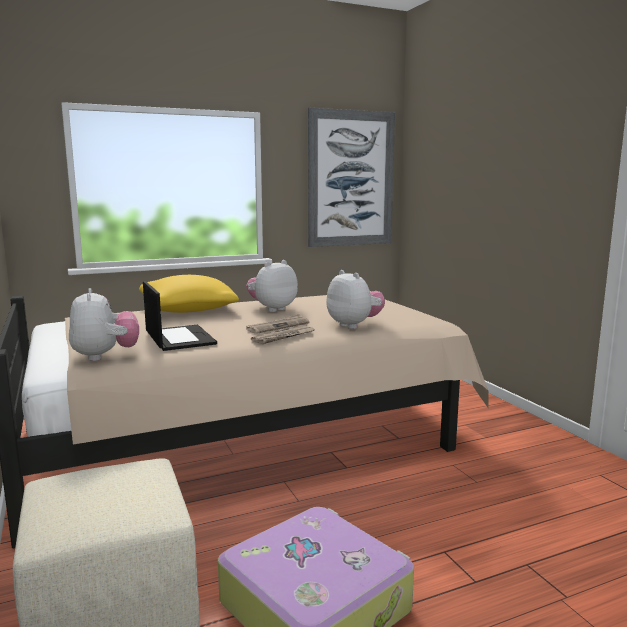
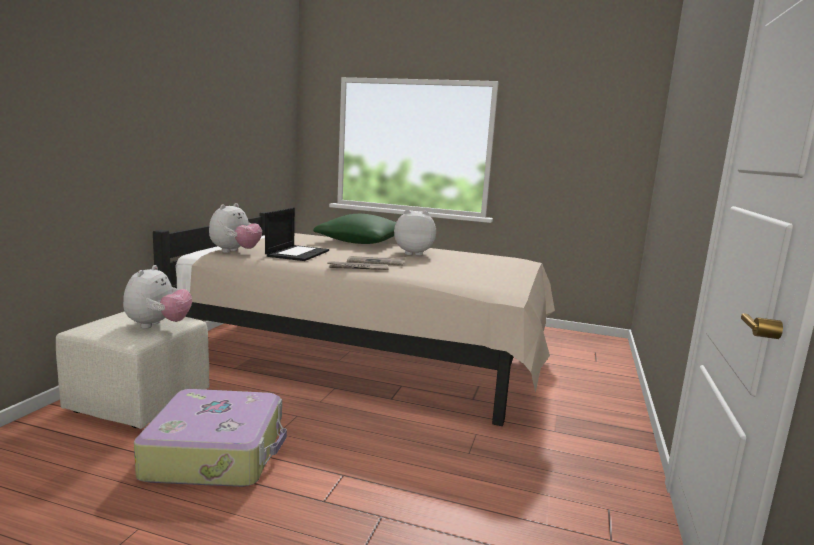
camera: 40 degrees right, 0 degrees up
(187, 310) = (360, 242): yellow pillow -> green pillow
(351, 179) = (591, 148): picture -> none
(354, 325) = (432, 275): plush toy -> plush toy (158, 325)

